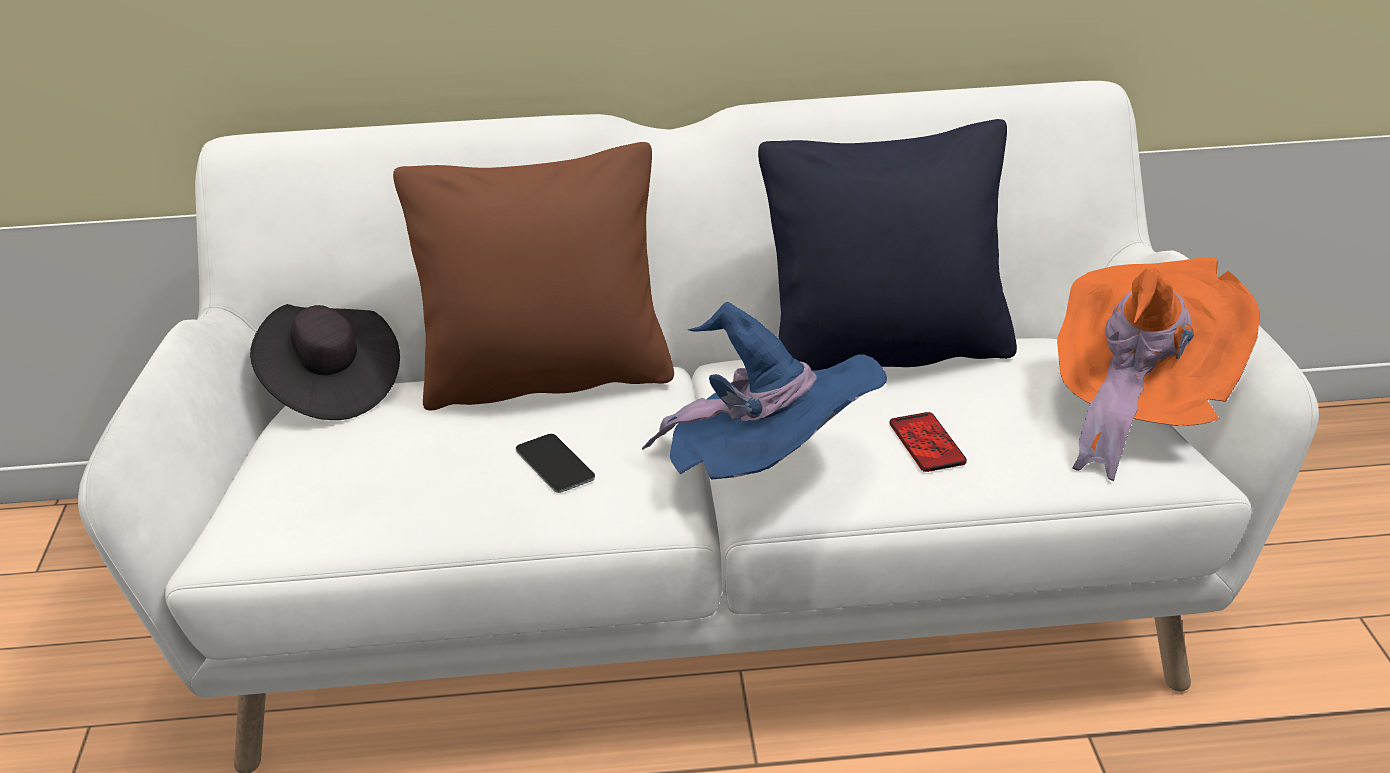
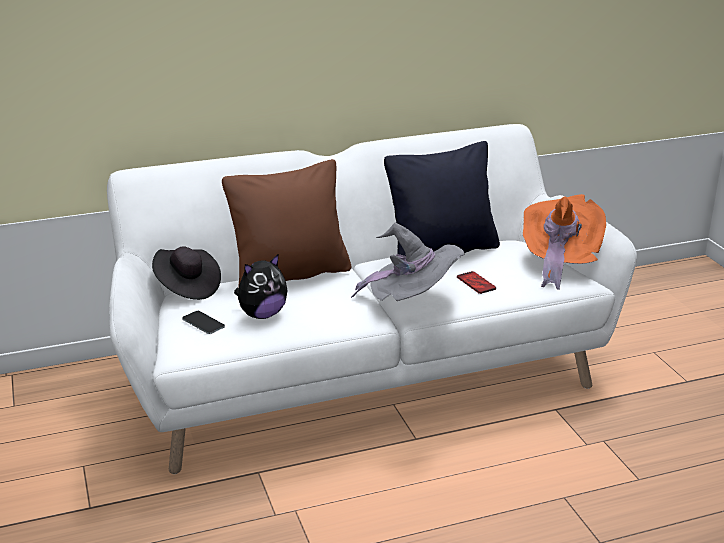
camera: 15 degrees left, 5 degrees down
(438, 471) = (262, 314): none -> plush toy
(555, 464) = (315, 306): phone -> phone (203, 323)
(769, 475) = (413, 302): blue hat -> grey hat

